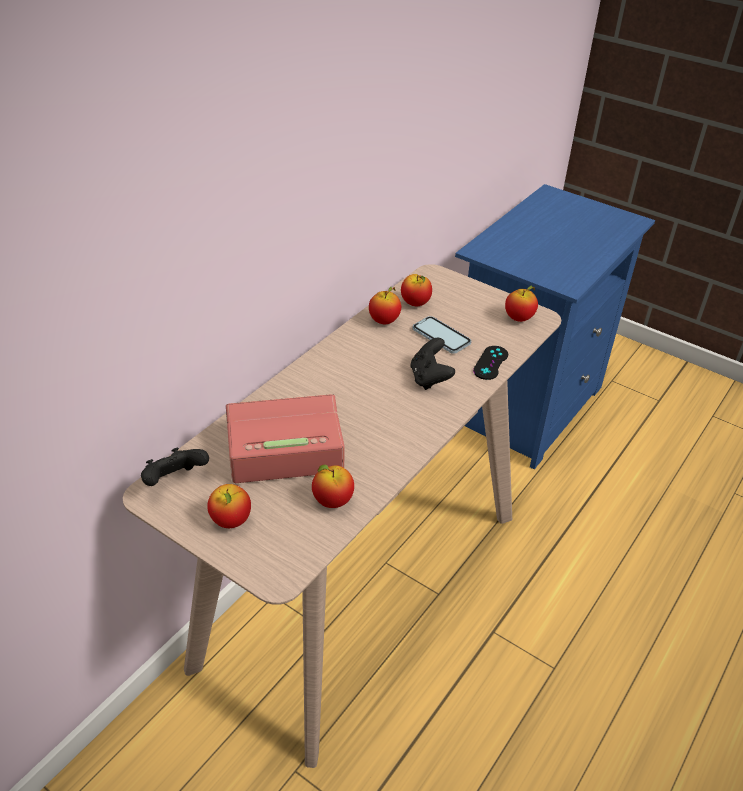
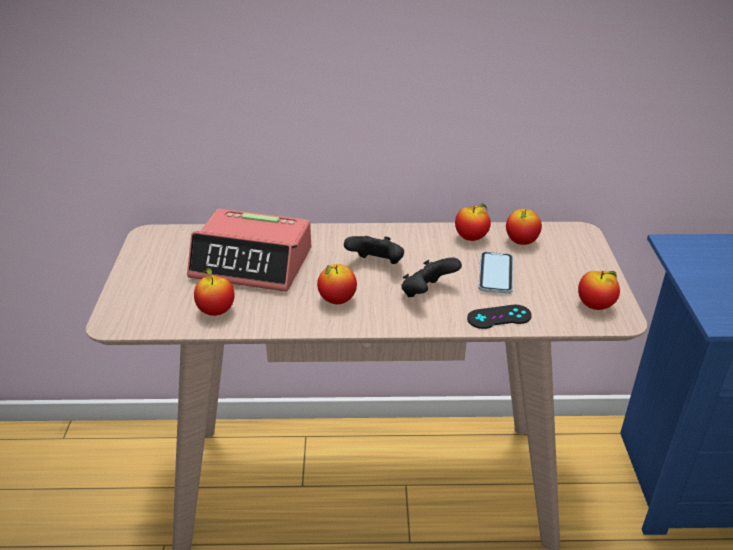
camera: 55 degrees right, 5 degrees down
(174, 481) = (170, 237): black game controller -> black game controller (376, 265)
(231, 521) = (152, 277): apple -> apple (337, 300)
(283, 447) = (253, 263): alarm clock -> alarm clock turned 150 degrees clockwise

